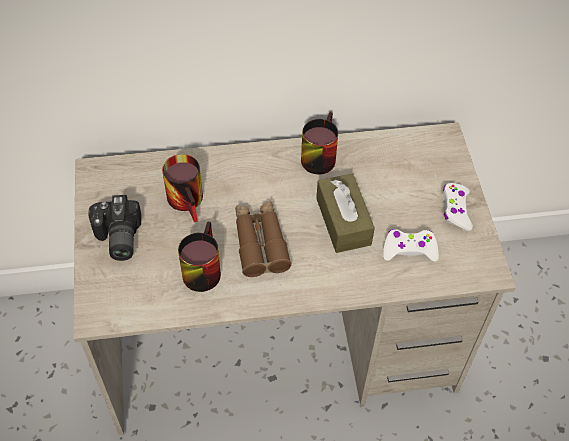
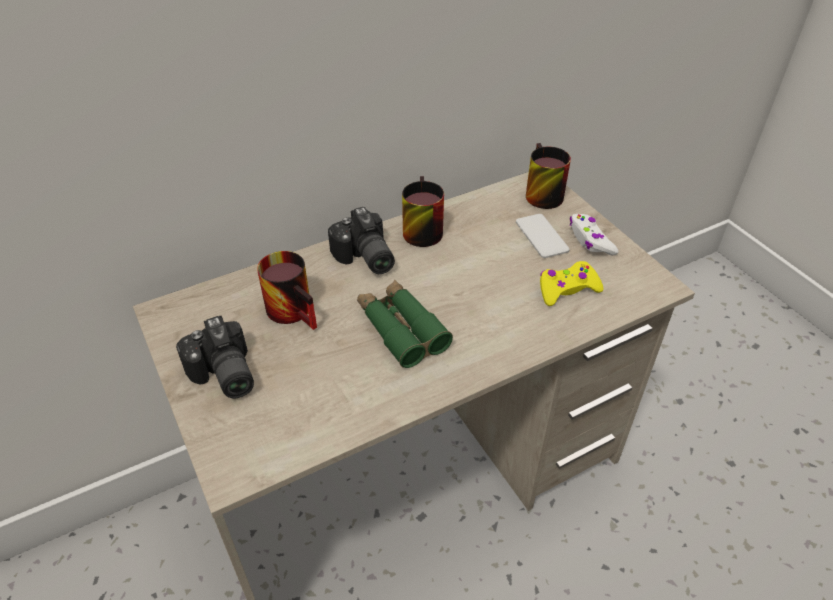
camera: 20 degrees left, 10 degrees down
(200, 268) = (343, 377): mug -> mug (538, 193)
(260, 170) = (364, 259): none -> camera
(260, 243) = (401, 329): brown binoculars -> green binoculars
(343, 221) = (482, 282): brown tissue box -> none
(409, 250) = (567, 289): white game controller -> yellow game controller
(415, 193) = (541, 236): none -> phone

